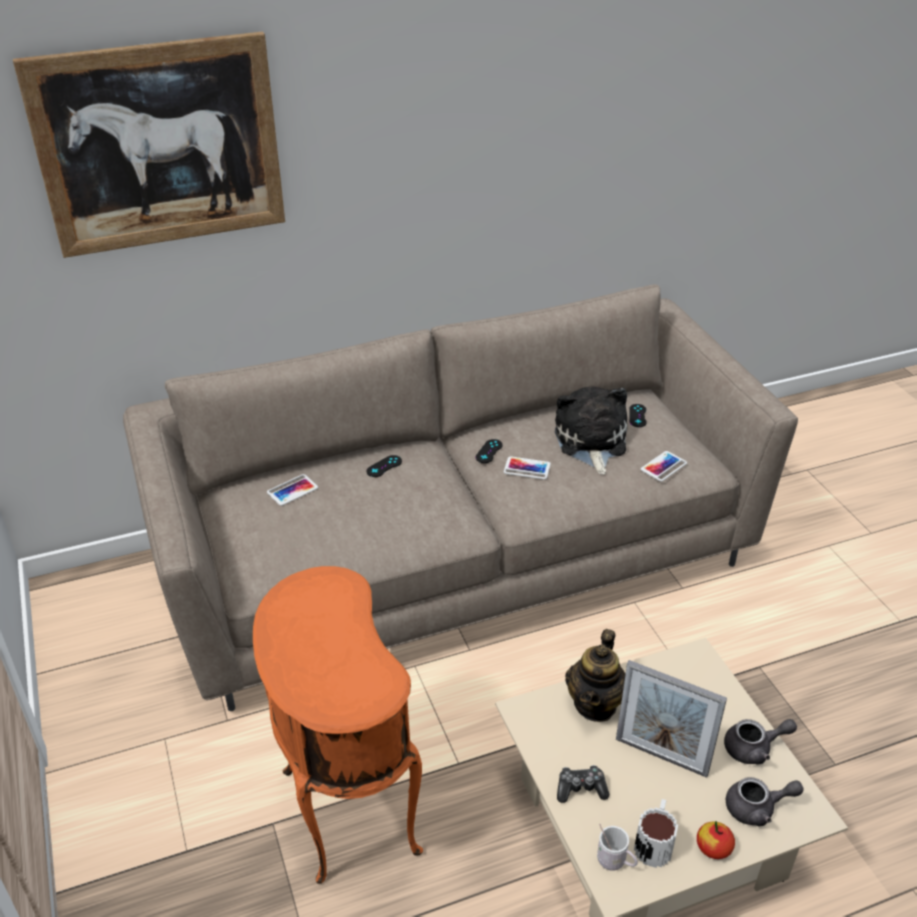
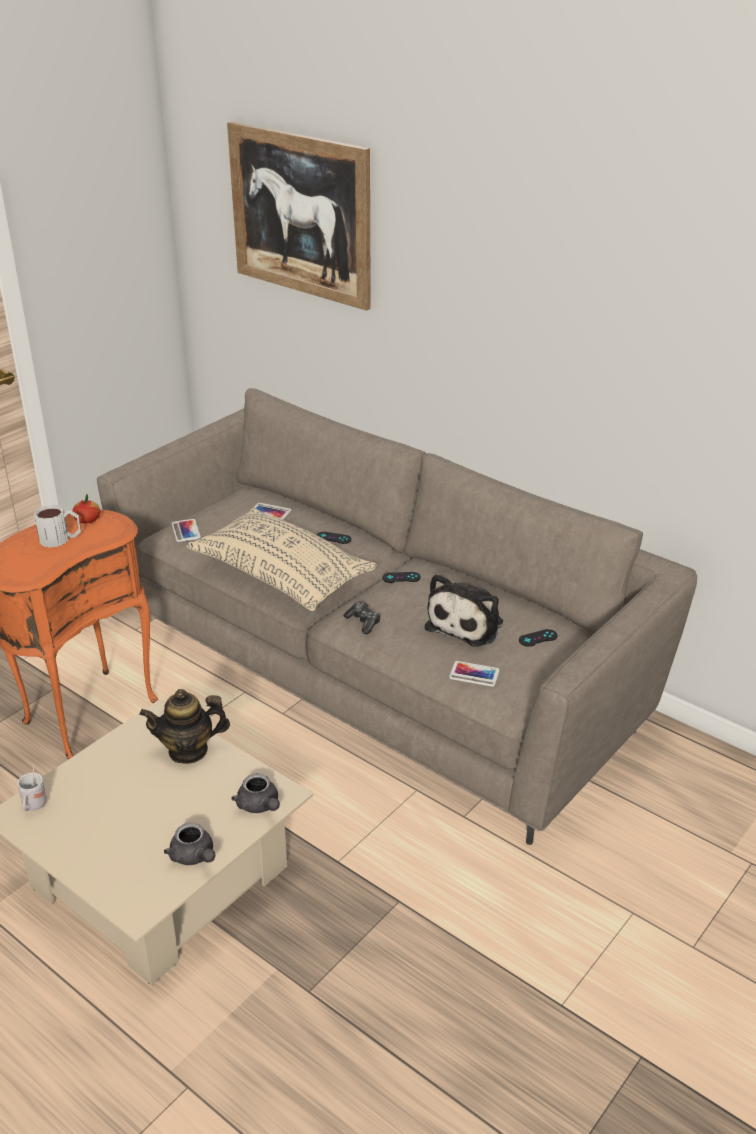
camera: 60 degrees right, 5 degrees down
(417, 523) = (281, 575): none -> beige pillow
(527, 468) = (396, 602): phone -> phone (186, 531)
(581, 788) = (96, 768): game controller -> game controller (363, 622)
(590, 442) = (467, 624): plush toy -> plush toy turned 150 degrees clockwise
(655, 842) = (63, 823): mug -> mug (61, 539)
(661, 756) = (153, 803): picture frame -> none
(713, 848) = (72, 858): apple -> apple (87, 520)
(757, 808) = (127, 875): grey teapot -> grey teapot (259, 806)

